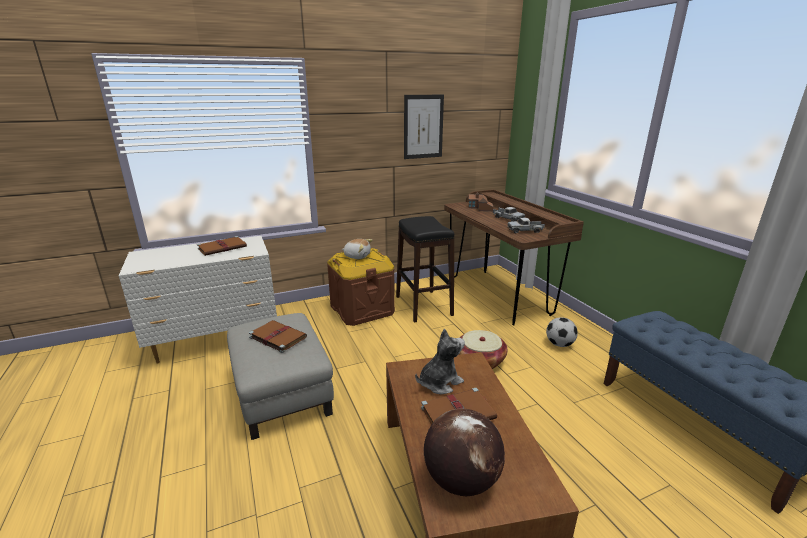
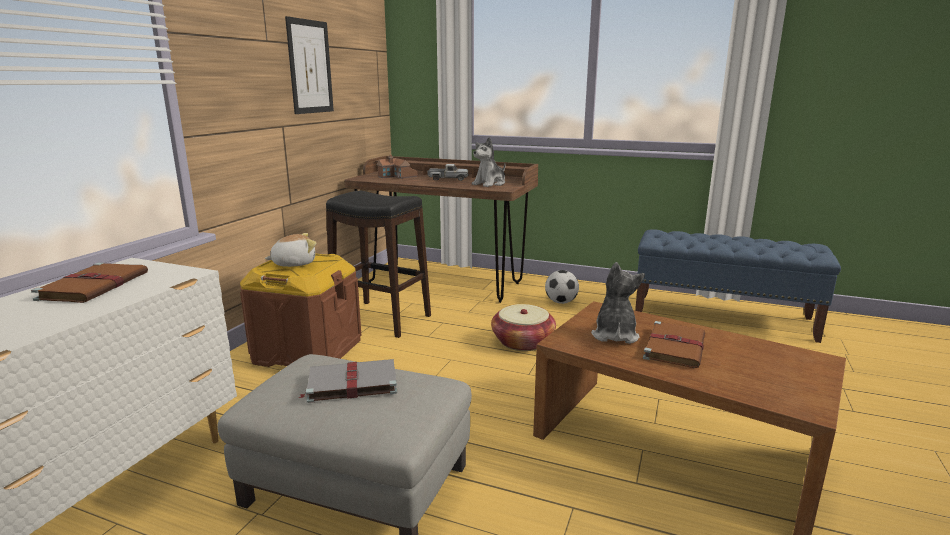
camera: 45 degrees left, 5 degrees down
(277, 337) = (350, 383): brown book -> grey book
(461, 480) = (771, 384): globe -> none
(525, 230) = (490, 184): toy truck -> plush toy

